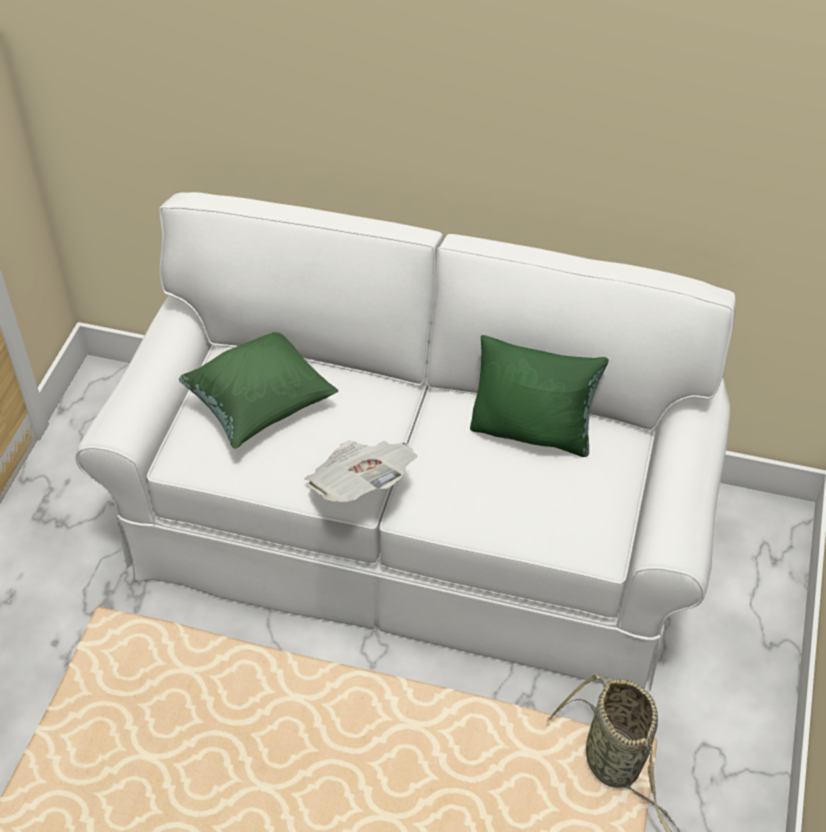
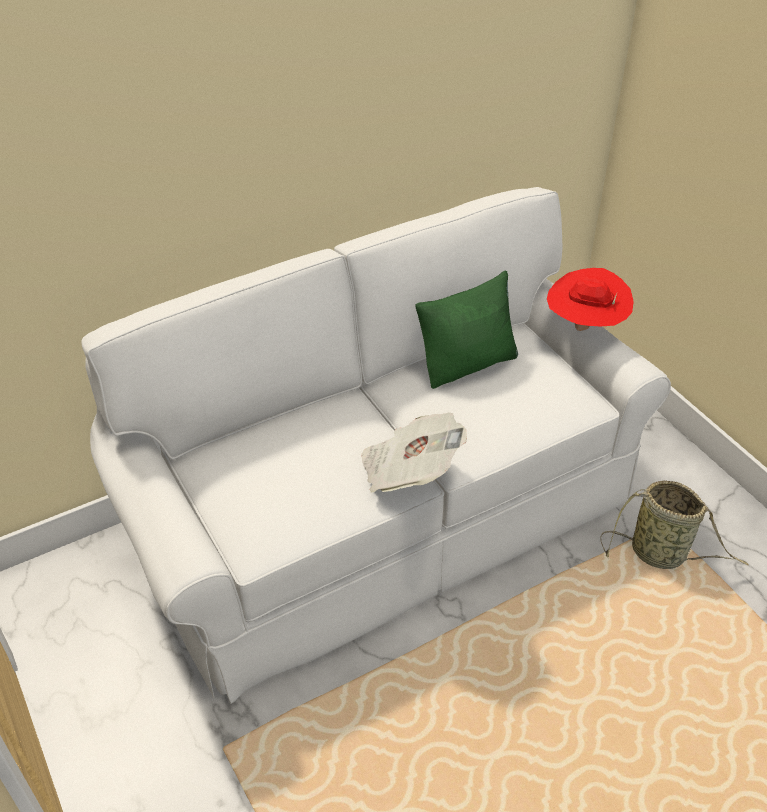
camera: 45 degrees left, 5 degrees down
(259, 407) = (271, 472): green pillow -> none
(679, 473) = (584, 327): none -> red hat

